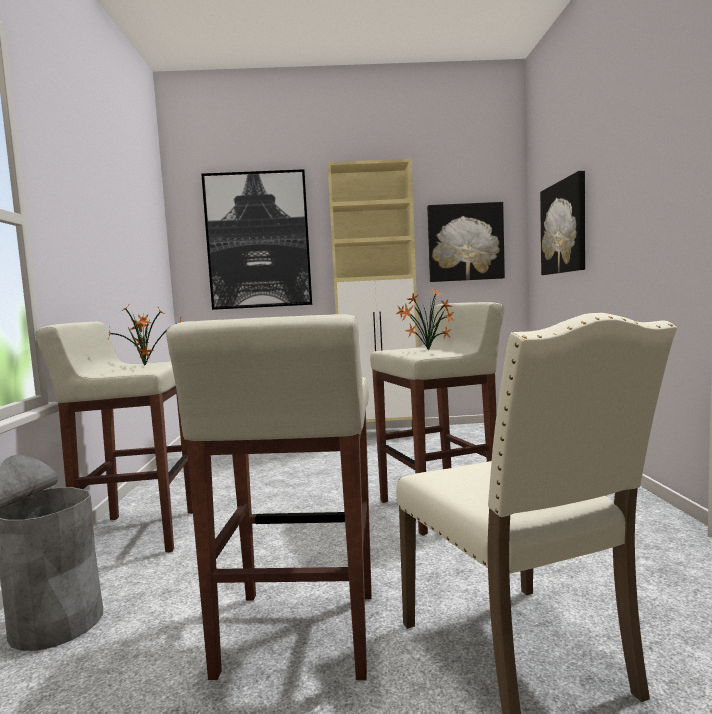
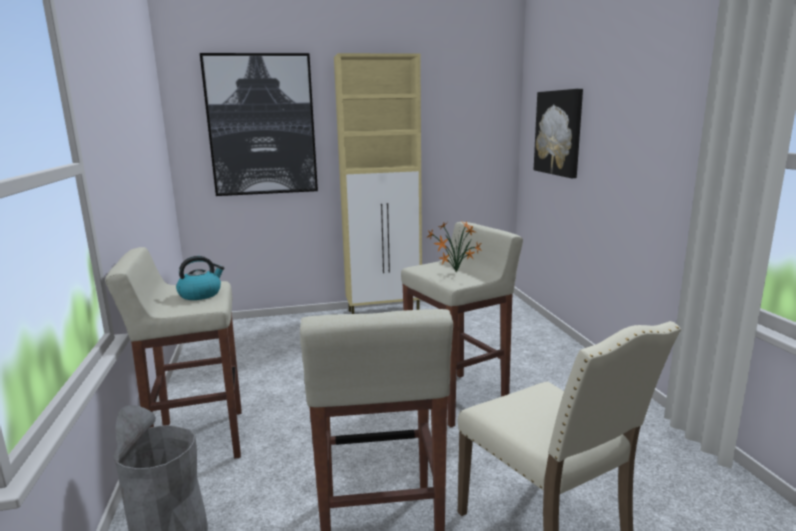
camera: 10 degrees left, 10 degrees up
(145, 366) = (201, 294): potted plant -> kettle
(465, 242) = (464, 131): picture -> none

